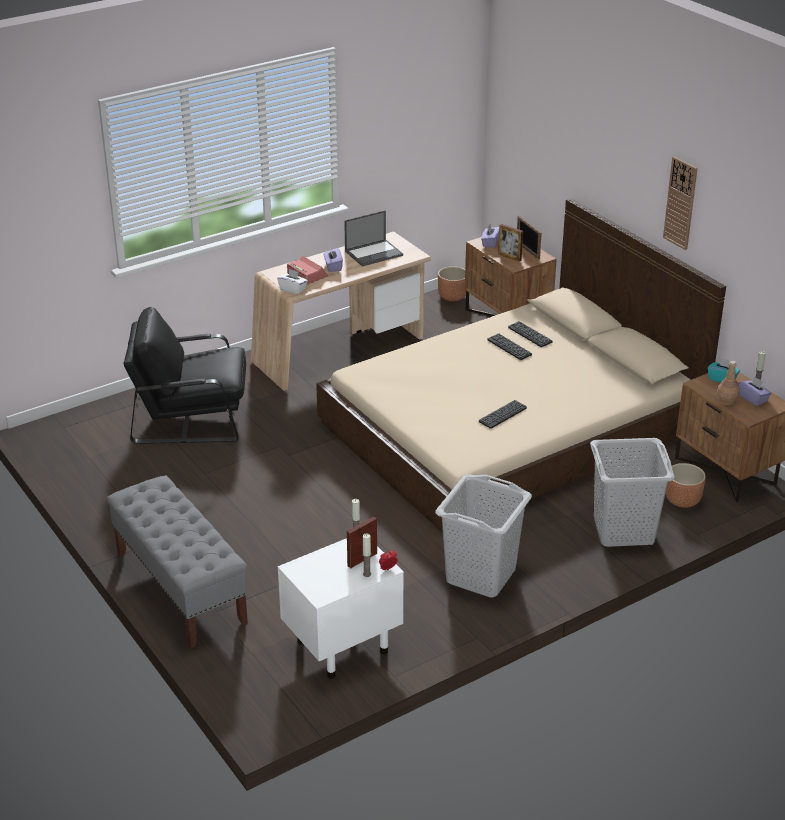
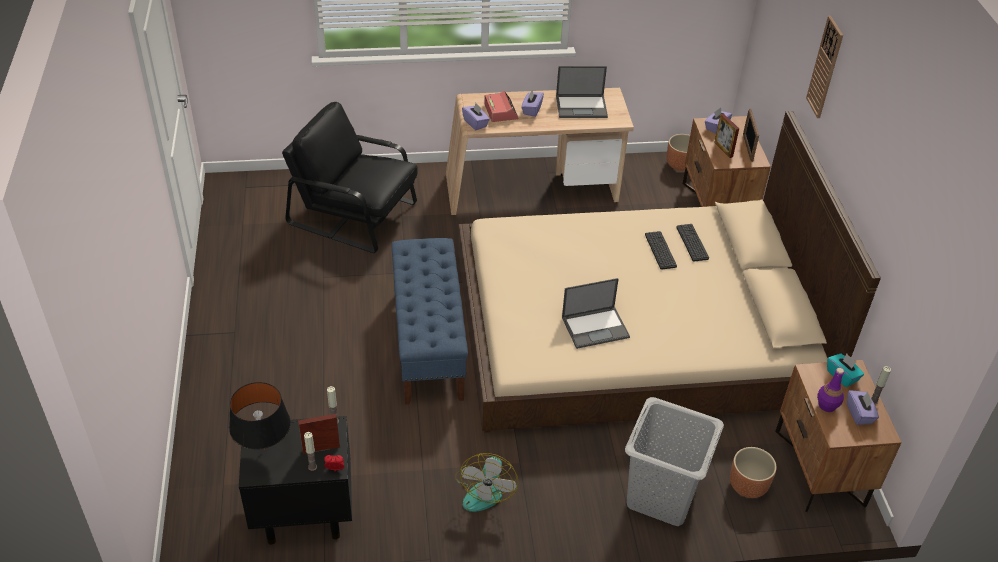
camera: 25 degrees right, 10 degrees up
(180, 588) = (216, 389): grey bench -> none
(293, 289) = (475, 123): white tissue box -> purple tissue box
(314, 577) = (264, 449): none -> black table lamp
(341, 647) = (302, 513): white nightstand -> black nightstand
(345, 491) = (429, 344): none -> blue bench
(481, 575) = (485, 489): grey laundry basket -> fan
(502, 415) = (596, 327): keyboard -> laptop
(680, 203) = (870, 165): wall clock -> wall clock (825, 67)
(726, 401) = (827, 405): brown bottle -> purple bottle

